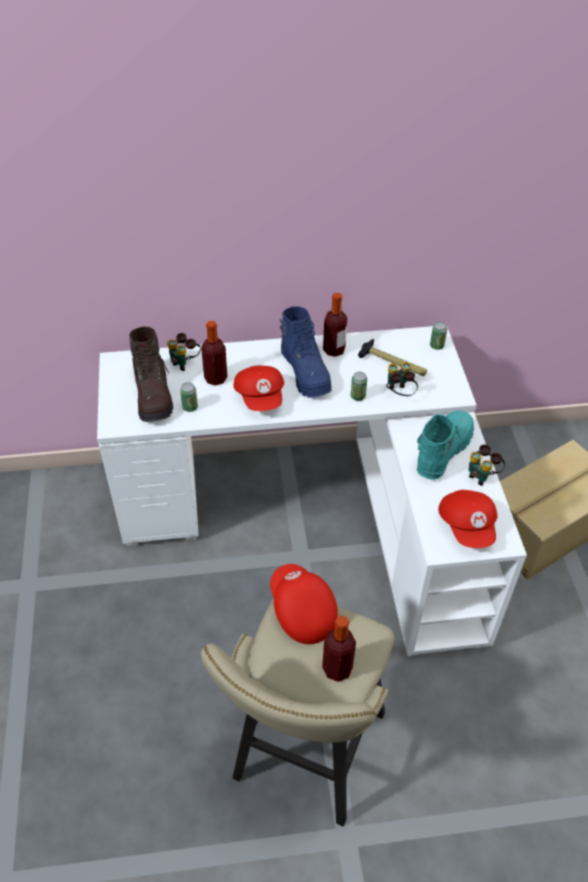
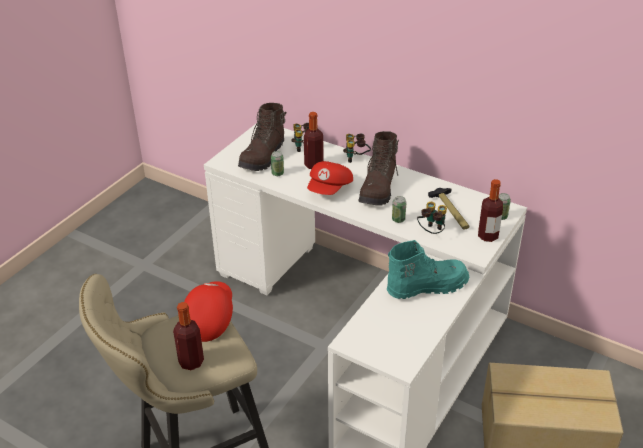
camera: 40 degrees right, 10 degrees down
(306, 373) = (379, 189): blue boot -> brown boot
(334, 350) = (416, 184): bottle -> bottle (488, 236)
(467, 526) = (387, 340): red cap -> none
(482, 475) = (438, 316): binoculars -> binoculars (356, 159)

